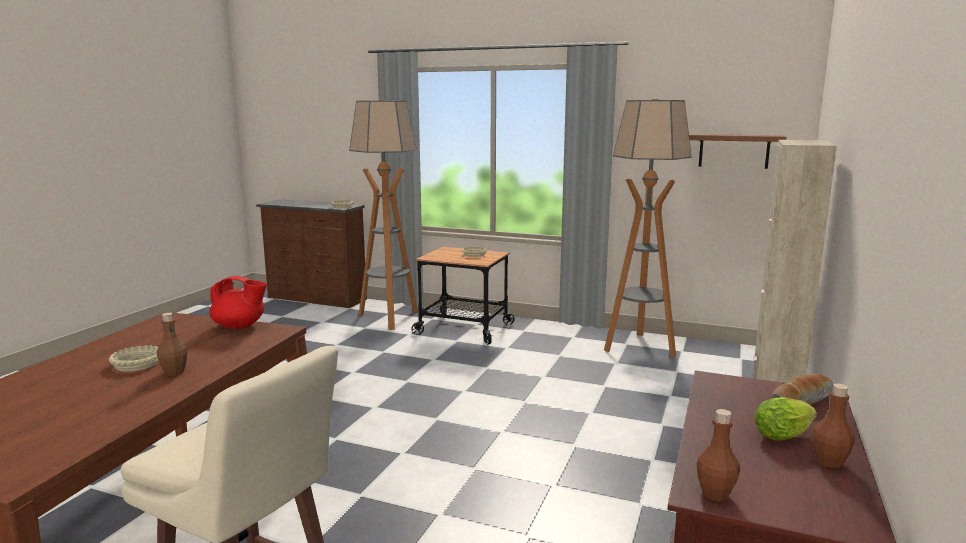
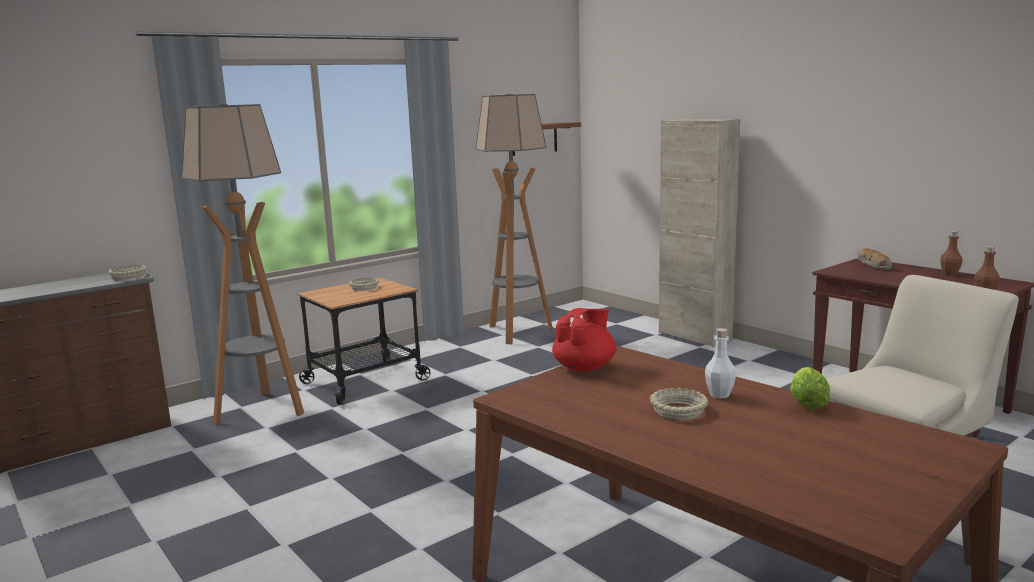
camera: 60 degrees left, 0 degrees up
(174, 372) = (719, 395): brown bottle -> white bottle
(785, 435) = (916, 274): lettuce -> lettuce (807, 403)

